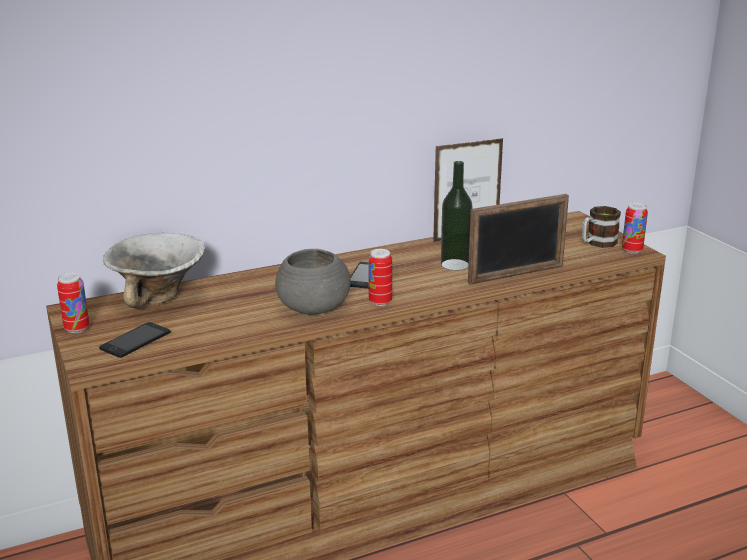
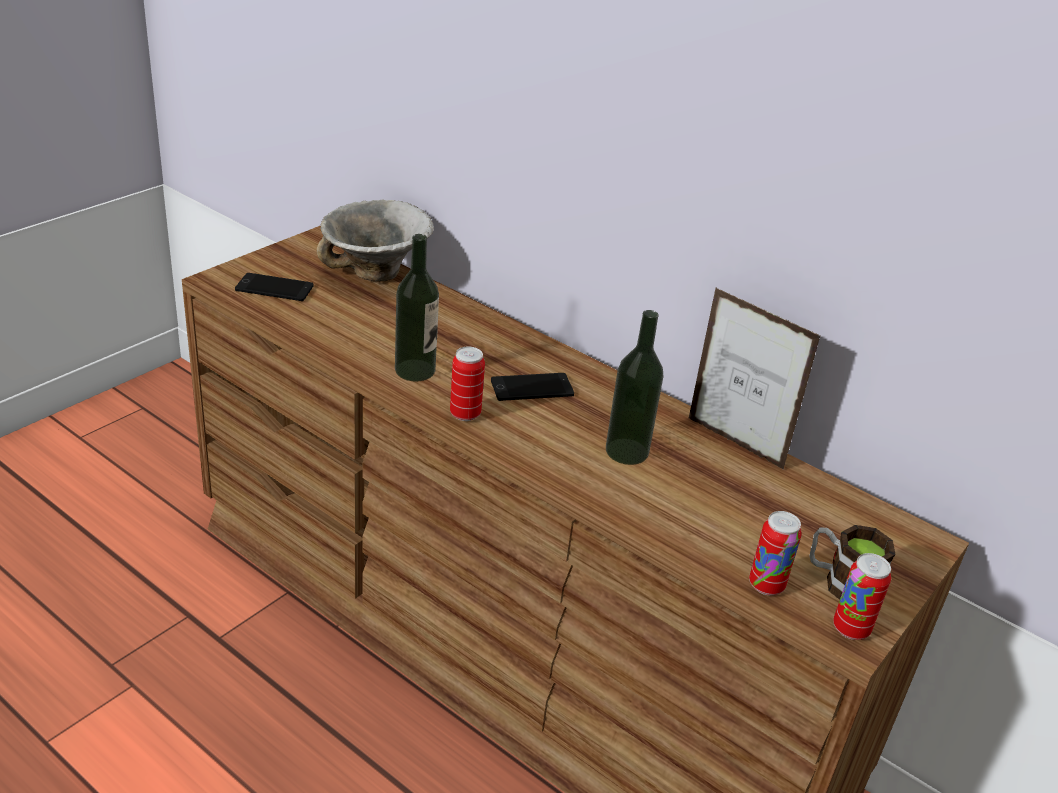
camera: 60 degrees right, 10 degrees up
(77, 328) = (282, 253): can -> can (766, 585)
(312, 308) = (415, 370): grey bowl -> bottle
(516, 274) = (640, 513): picture frame -> none

